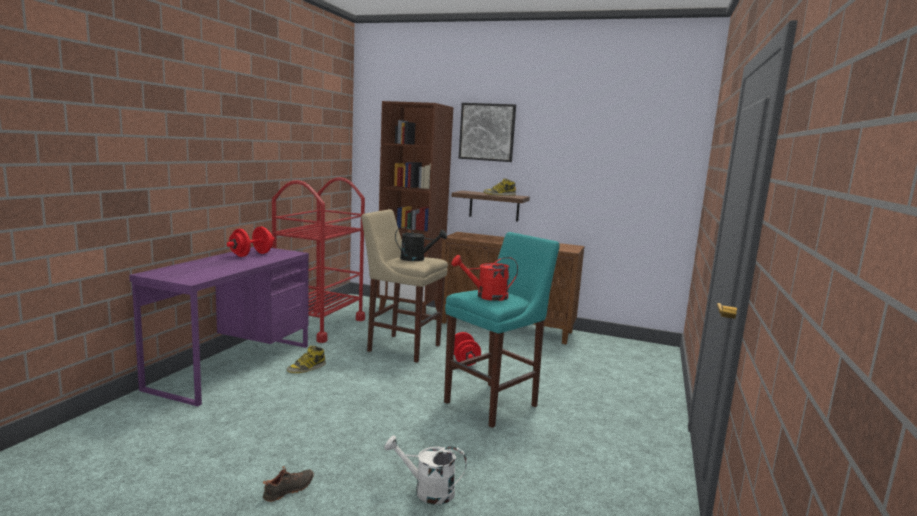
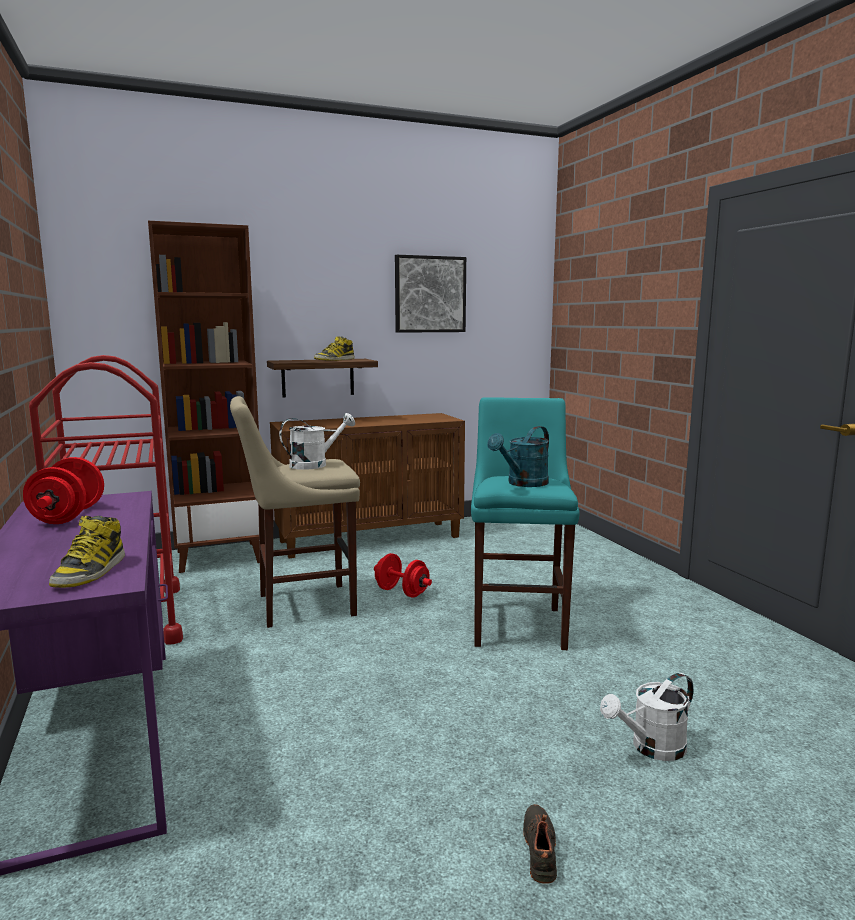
camera: 40 degrees left, 0 degrees up
(306, 368) = (229, 687): boot -> boot (90, 572)
(417, 259) = (315, 464): black watering can -> white watering can
(486, 296) = (523, 484): red watering can -> turquoise watering can
(487, 132) = (296, 272): picture -> picture (430, 294)

